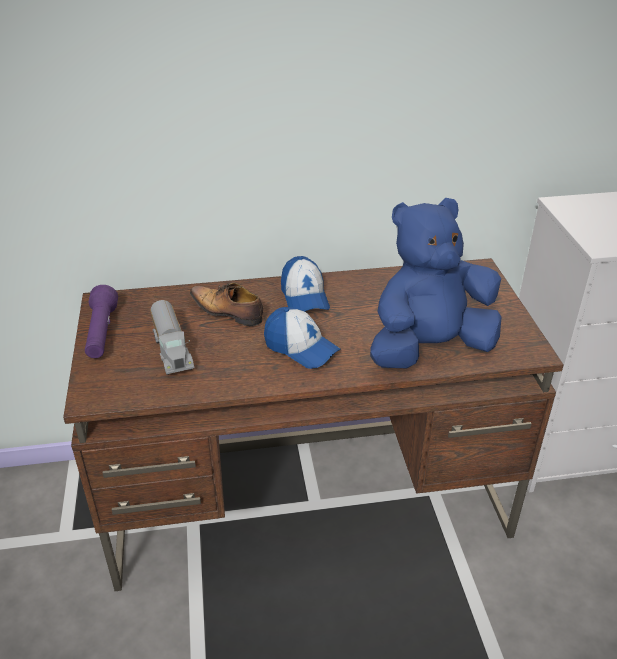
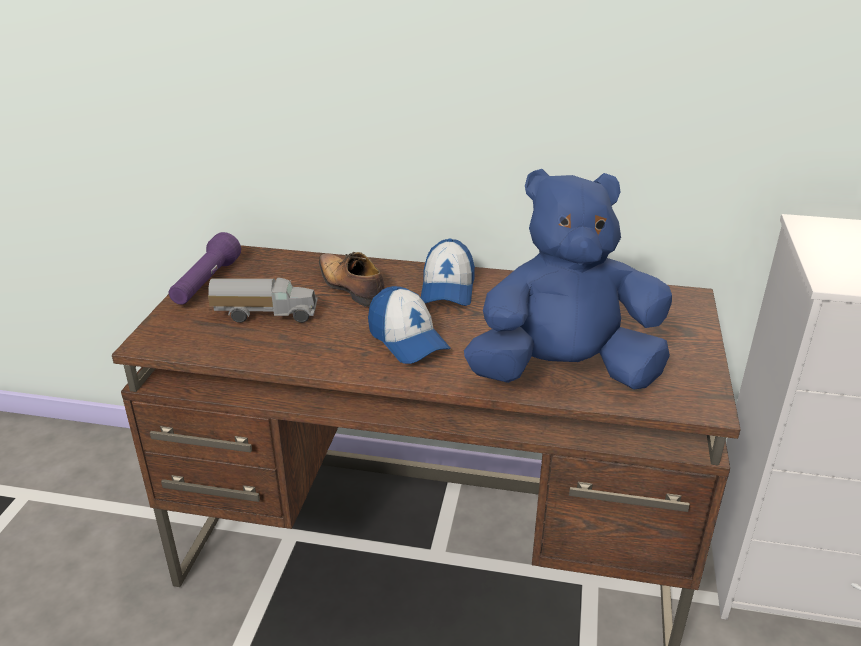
camera: 20 degrees right, 5 degrees down
(173, 351) = (266, 314): toy truck -> toy truck turned 90 degrees counterclockwise

